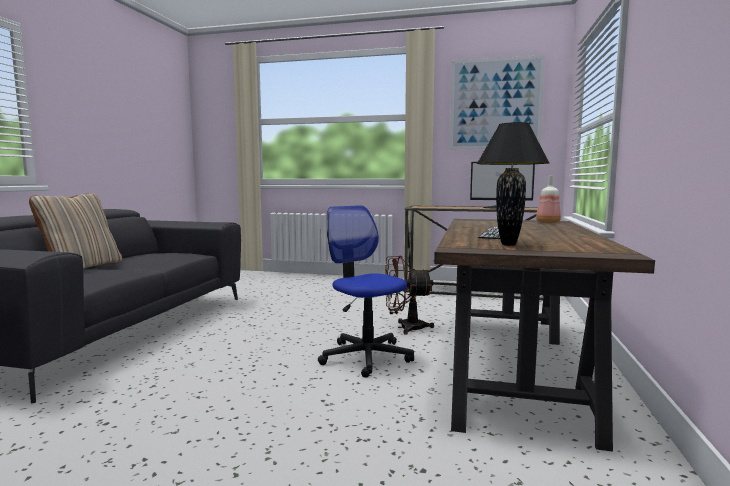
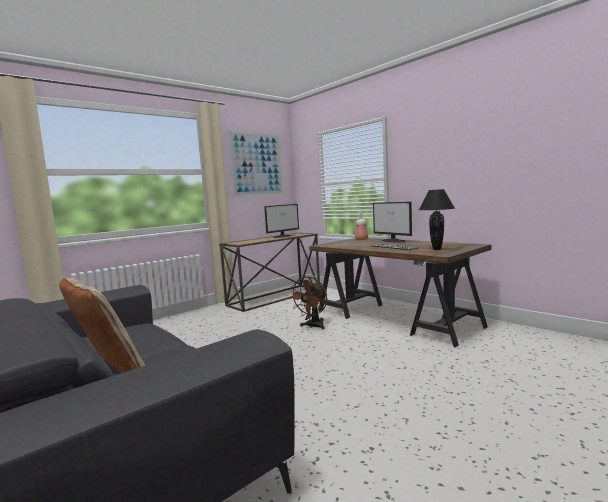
camera: 55 degrees left, 0 degrees up
(366, 357) = (347, 345): office chair -> none
(568, 229) = (393, 240): none -> monitor

